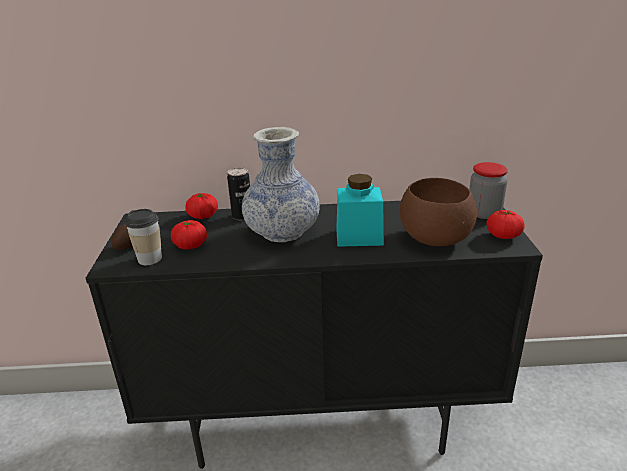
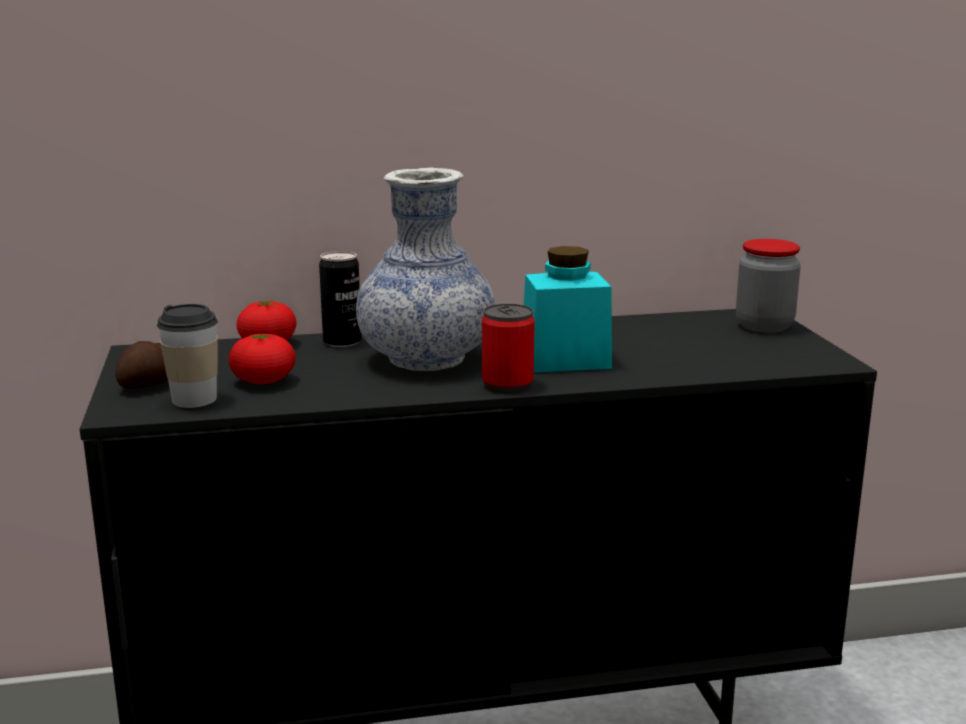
camera: 10 degrees left, 10 degrees down
(320, 256) = (507, 384): none -> can
(435, 239) = (695, 358): brown bowl -> none
(503, 235) = (806, 351): tomato -> none

